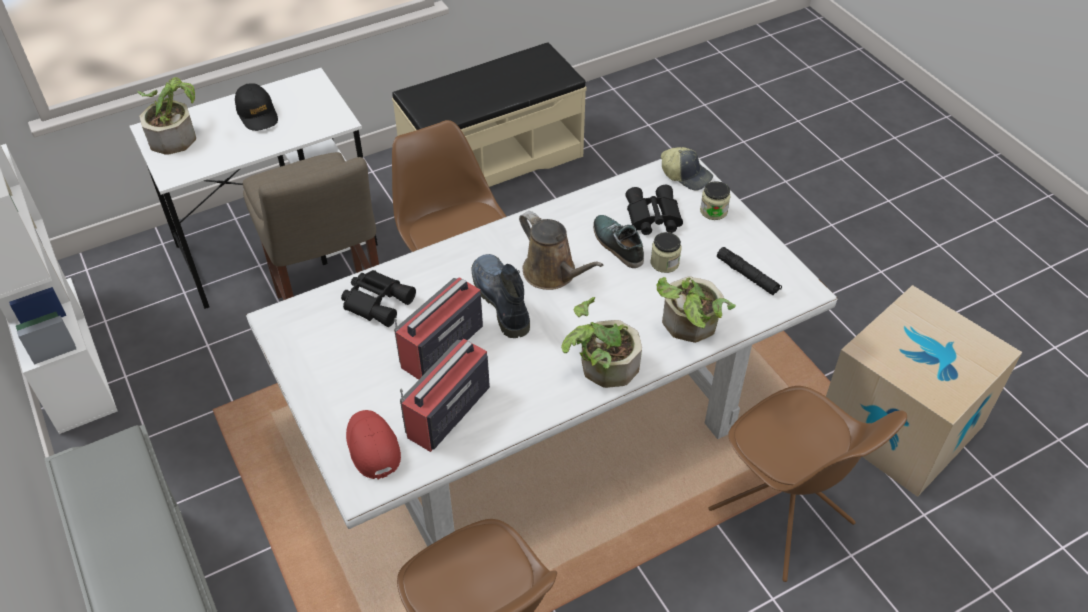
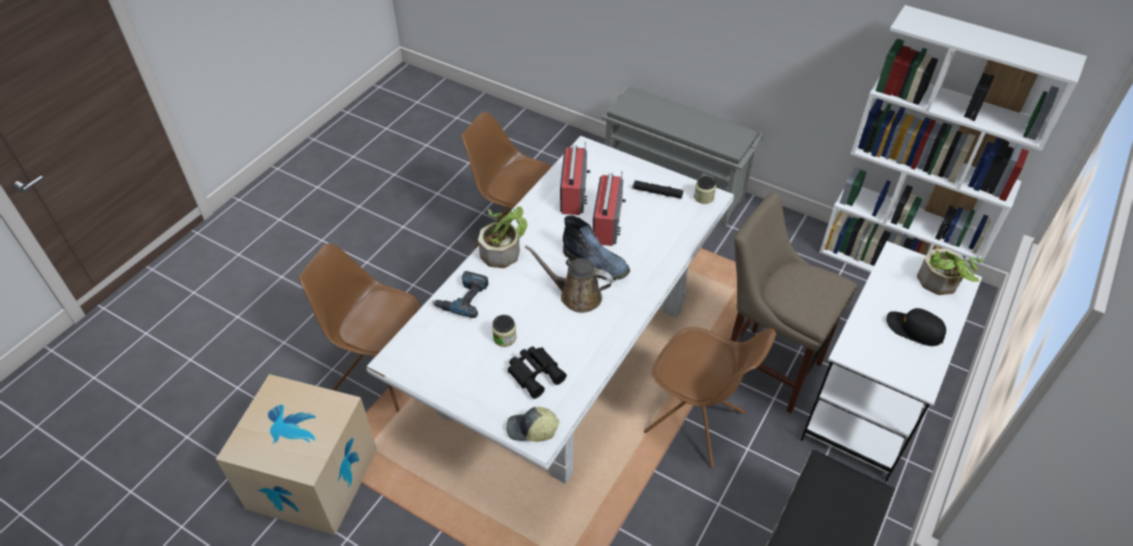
camera: 150 degrees right, 0 degrees up
(372, 446) = (597, 164): red cap -> none
(377, 301) = (668, 231): black binoculars -> none
(617, 245) = (547, 337): shoe -> none
(689, 327) = (463, 297): potted plant -> power drill
(713, 211) = (491, 402): jar -> jar (703, 197)
(747, 276) = (439, 354): black flashlight -> black flashlight (657, 192)

